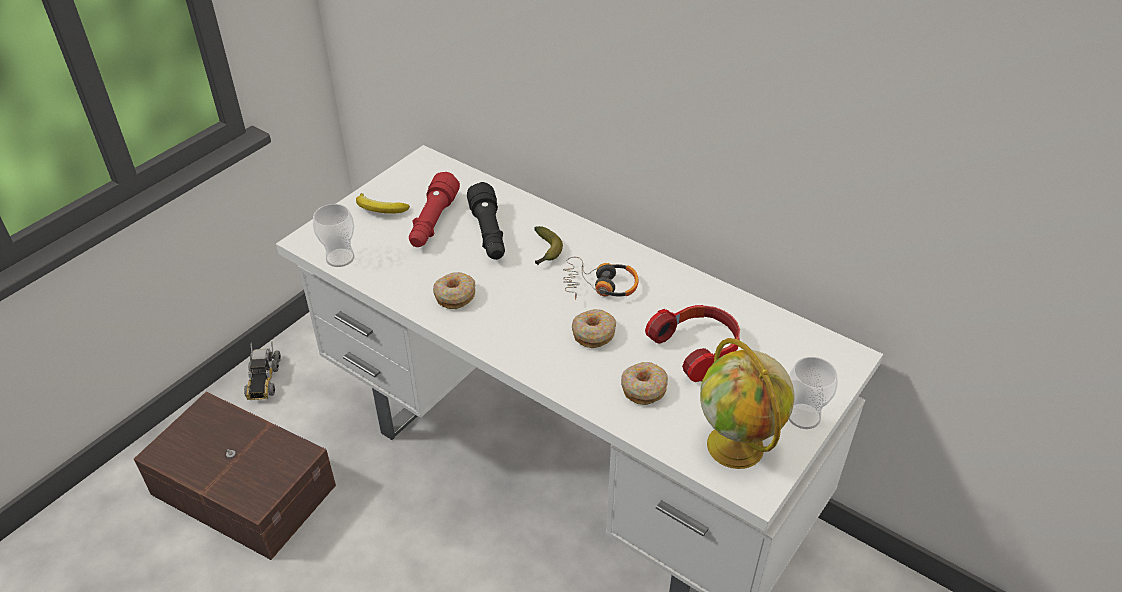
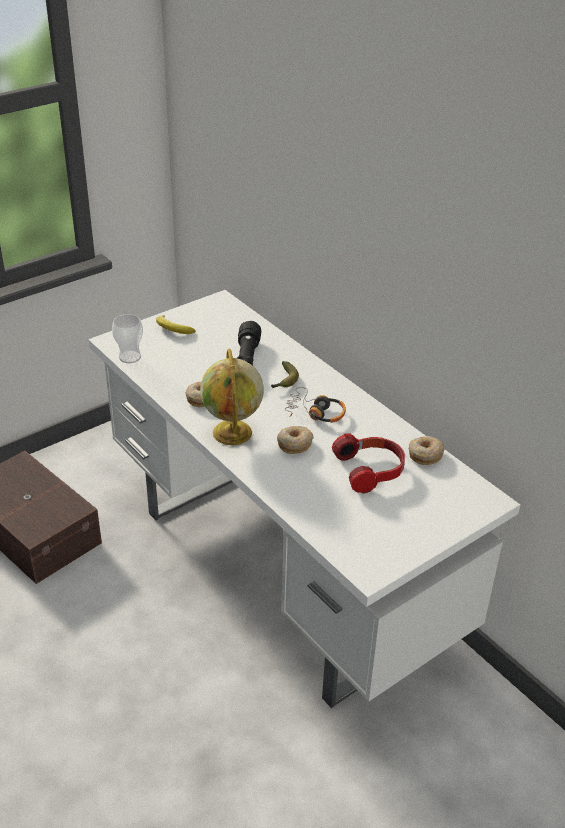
camera: 15 degrees right, 5 degrees down
(263, 380) = (74, 456): toy truck -> none
(433, 222) = (208, 345): red flashlight -> none
(643, 388) = (315, 489): donut -> donut (425, 455)
(737, 447) = (368, 543): globe -> globe (233, 433)
(803, 416) = (431, 533): cup -> none

